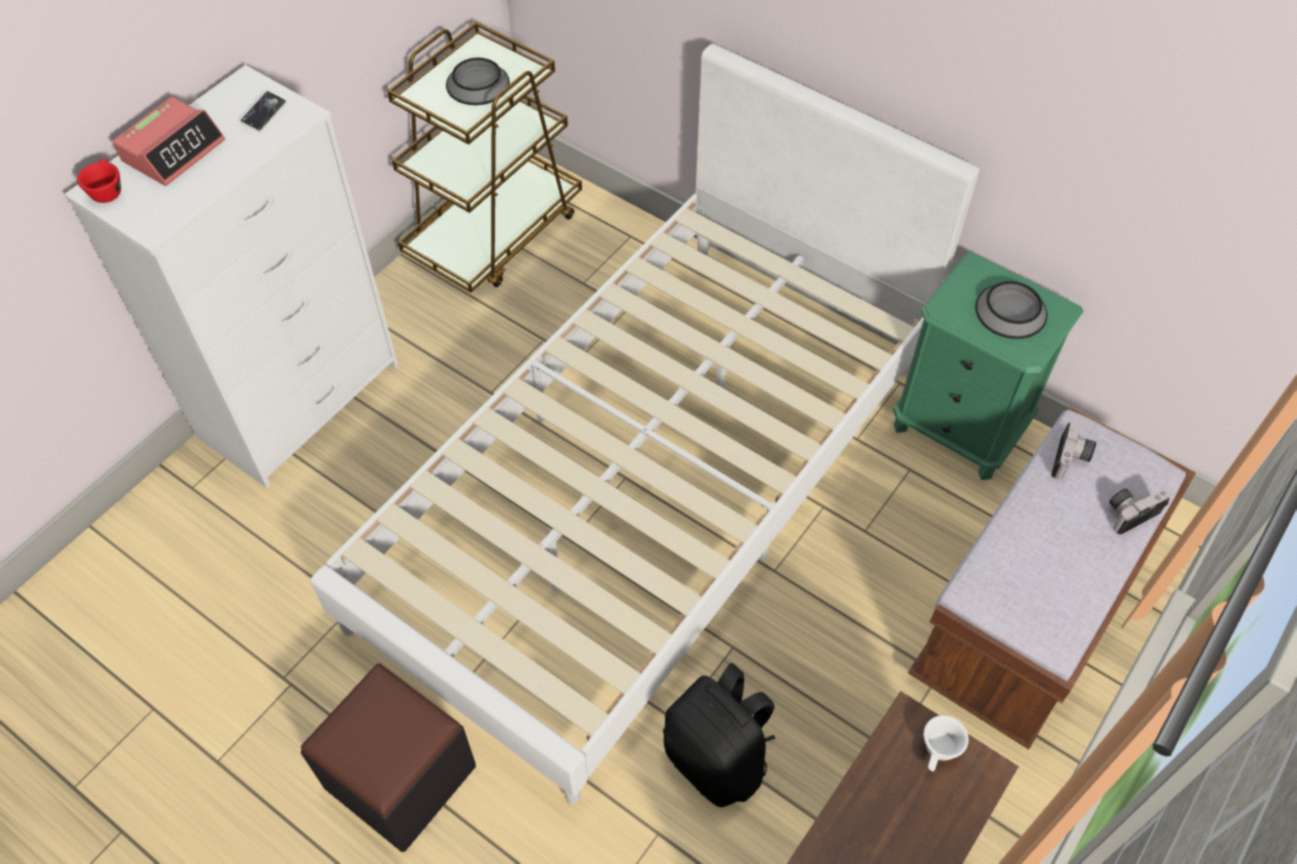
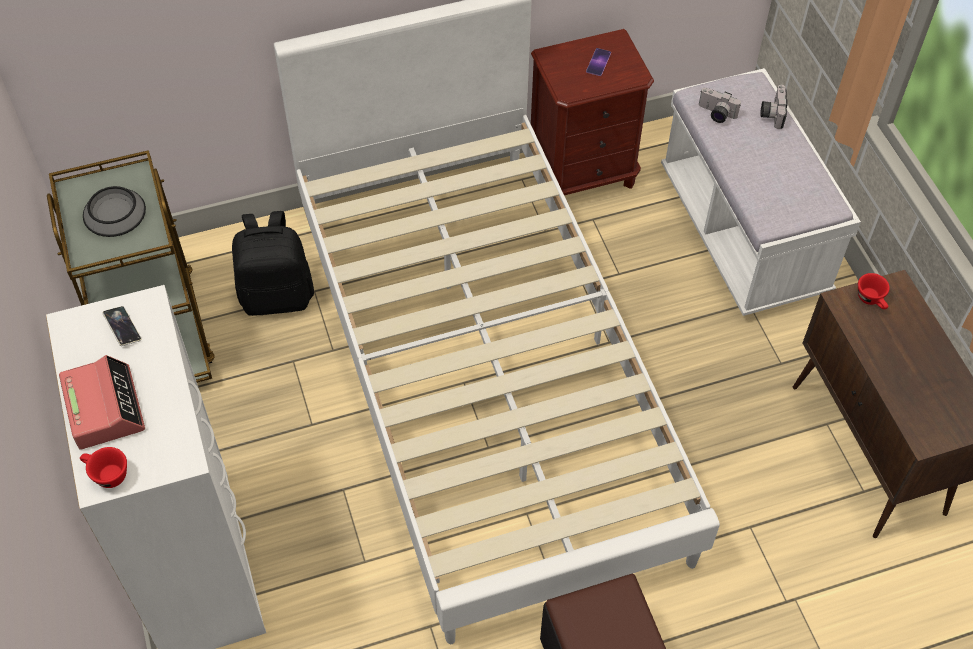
camera: 55 degrees left, 0 degrees up
(718, 759) = (722, 460): black backpack -> black backpack (277, 295)
(938, 752) = (872, 300): white cup -> red cup
(958, 428) = (583, 173): green nightstand -> brown nightstand
(1010, 311) = (598, 62): bowl -> phone
(1026, 616) = (743, 233): brown bench -> white bench
(1071, 460) = (715, 114): camera -> camera turned 150 degrees clockwise

